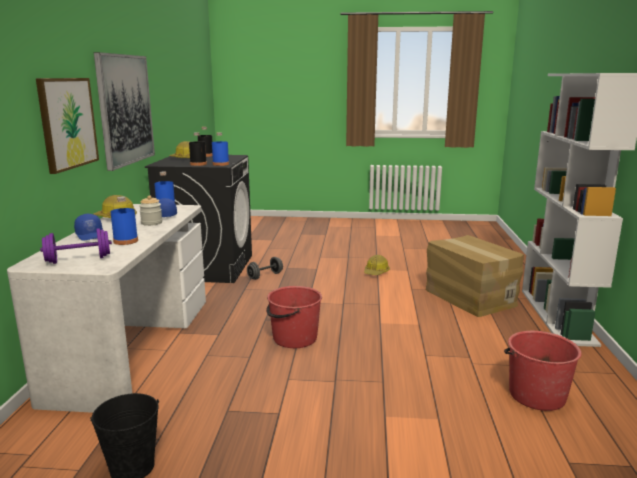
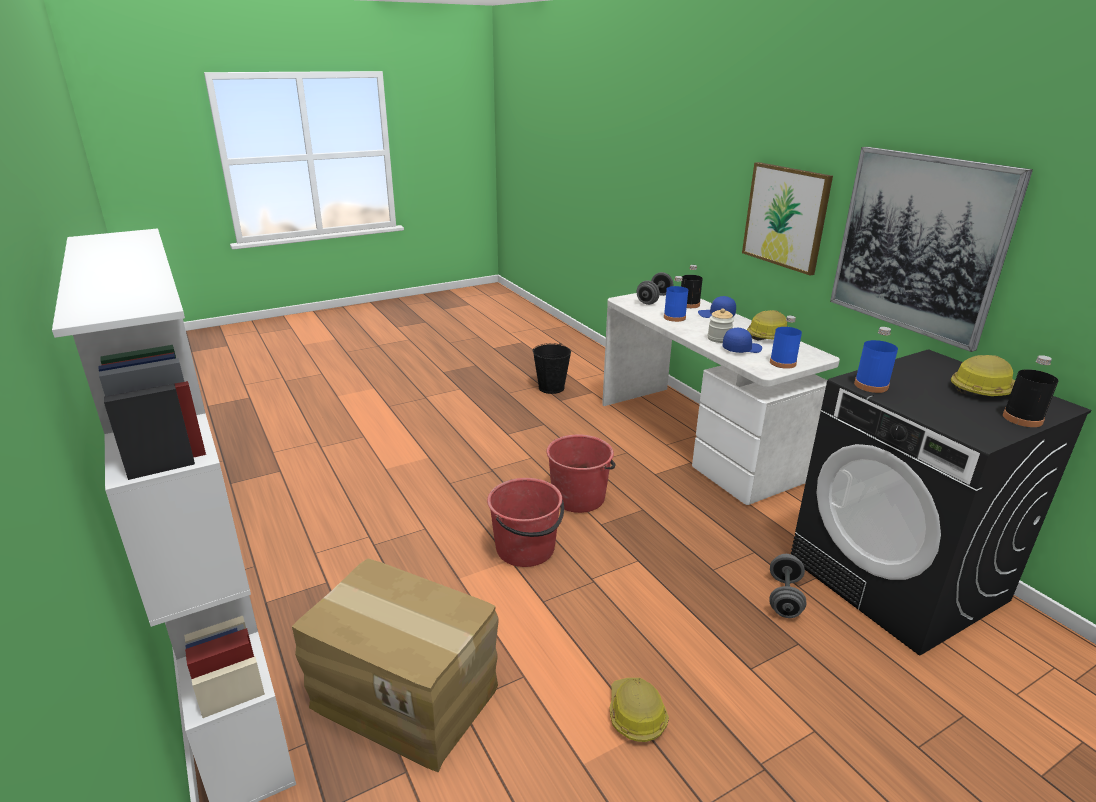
camera: 145 degrees right, 10 degrees up
(78, 260) = (654, 299): purple dumbbell -> grey dumbbell
(198, 164) = (896, 375): black bottle -> black bottle (689, 304)
(536, 395) = (297, 520): red bucket -> red bucket (526, 549)

